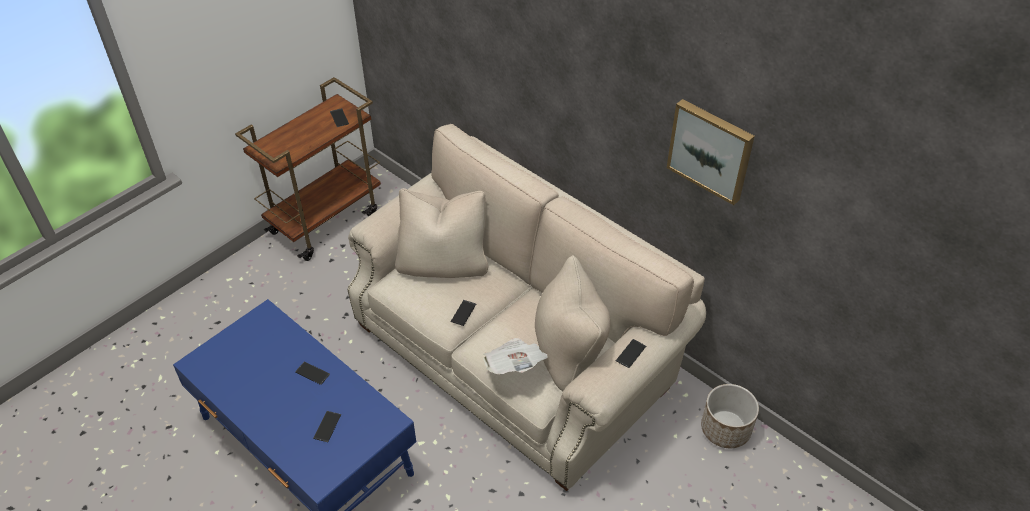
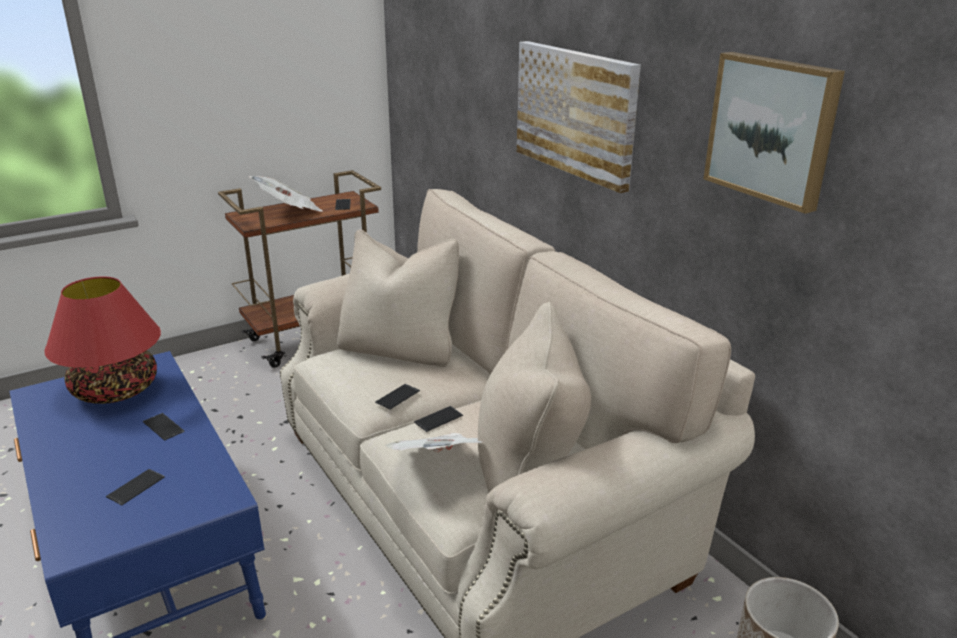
camera: 15 degrees right, 20 degrees down
(254, 347) = (116, 390): none -> red table lamp
(298, 136) = (289, 211): none -> newspaper
(560, 90) = (576, 112): none -> picture
(631, 353) = (612, 455): phone -> phone (438, 419)

